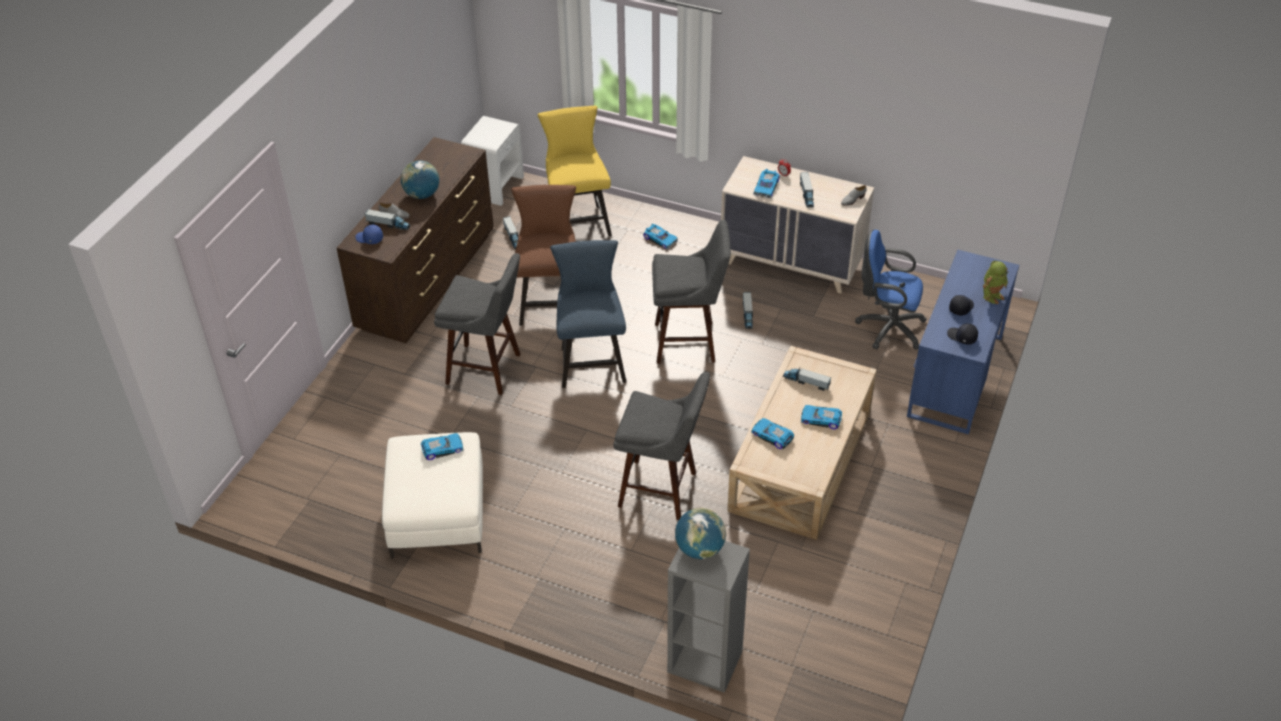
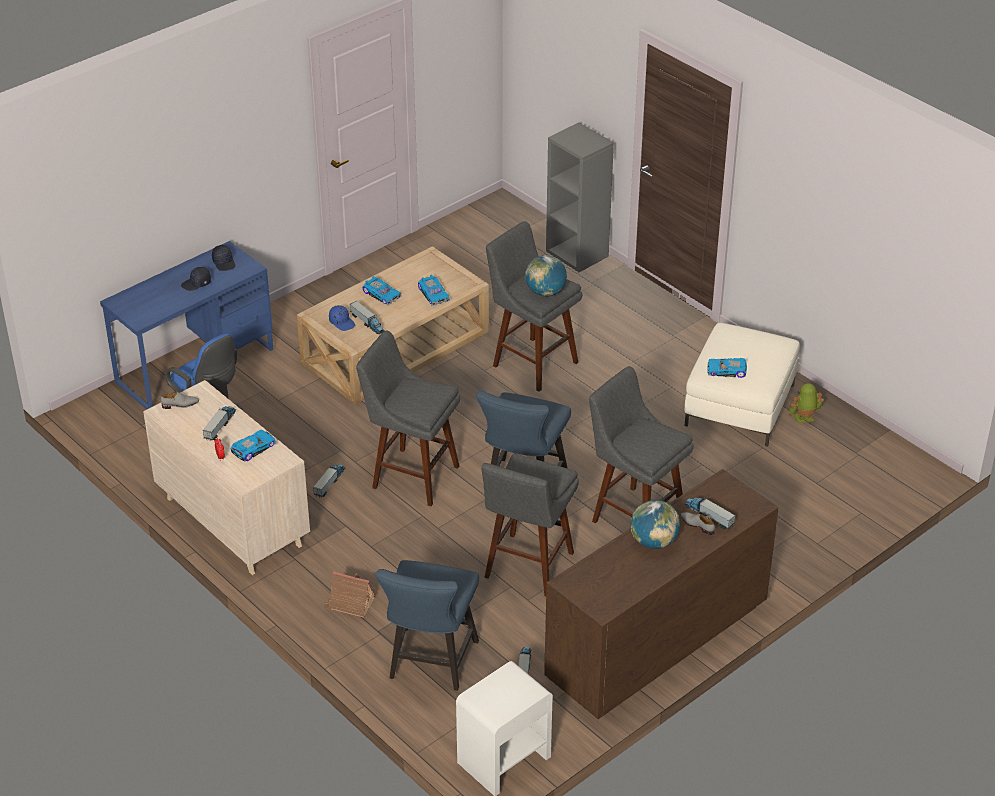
camera: 155 degrees left, 5 degrees down
(369, 239) = (737, 505): blue cap -> blue cap (342, 322)
(550, 302) = (527, 568): brown chair -> grey stool
(577, 221) = (430, 664): yellow chair -> blue chair
(660, 239) = (350, 603): toy car -> toy house
(700, 549) = (583, 145): globe -> globe (545, 292)
(992, 295) = (158, 284): toy robot -> toy robot (804, 419)

